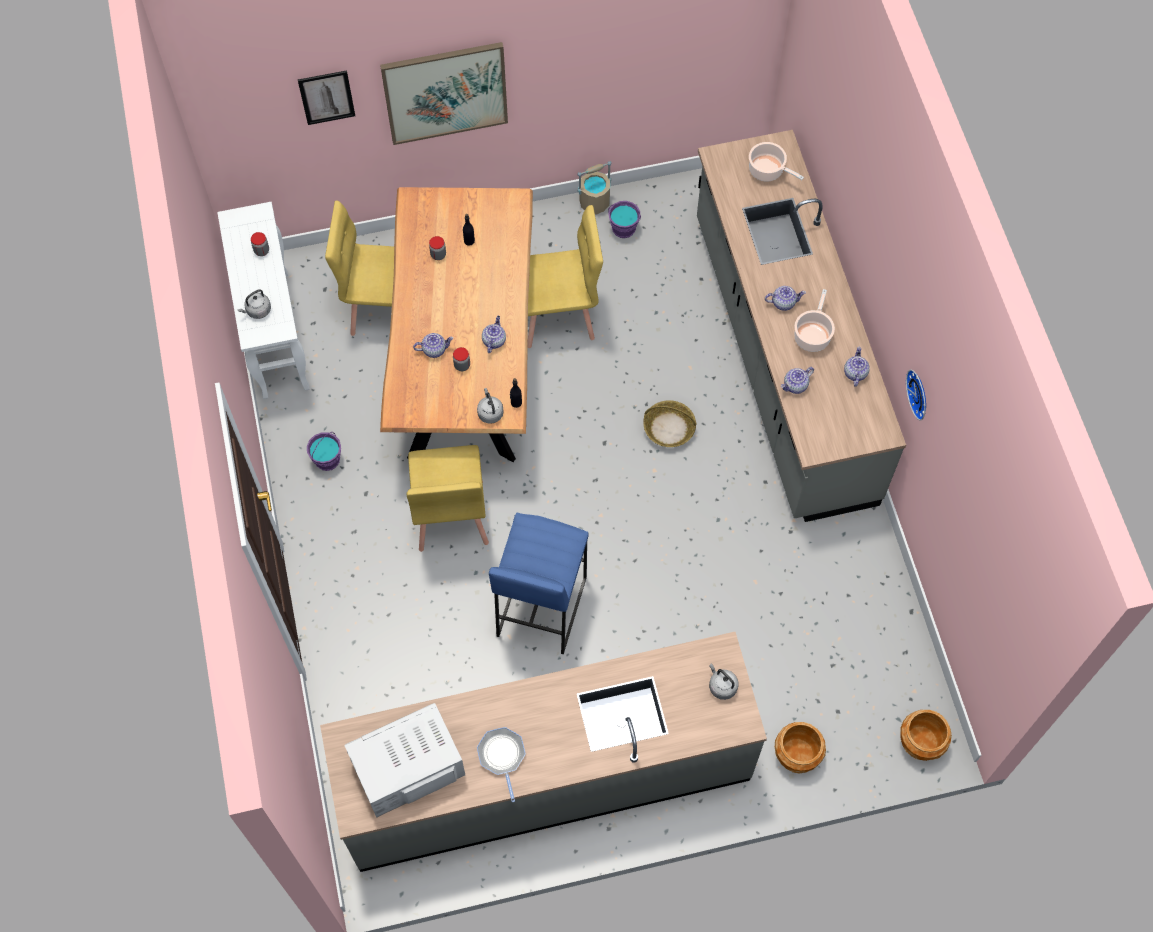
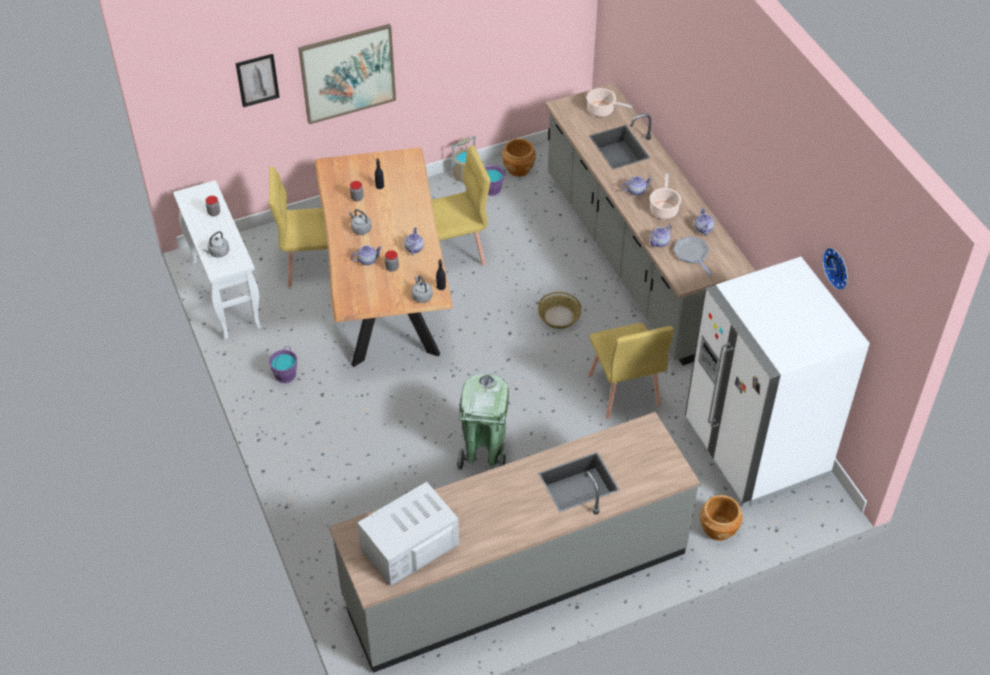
camera: 10 degrees left, 15 degrees down
(450, 516) = (395, 401): yellow chair -> yellow chair (623, 391)
(502, 756) = (487, 526): frying pan -> frying pan (692, 255)
(540, 606) = (483, 453): blue stool -> green trash can
(721, 686) = (654, 450): grey kettle -> grey kettle (360, 229)
(866, 653) = (755, 449): none -> white fridge
(920, 394) = (761, 215): wall clock -> wall clock (838, 267)
(921, 742) = (815, 505): brown planter -> brown planter (518, 169)

